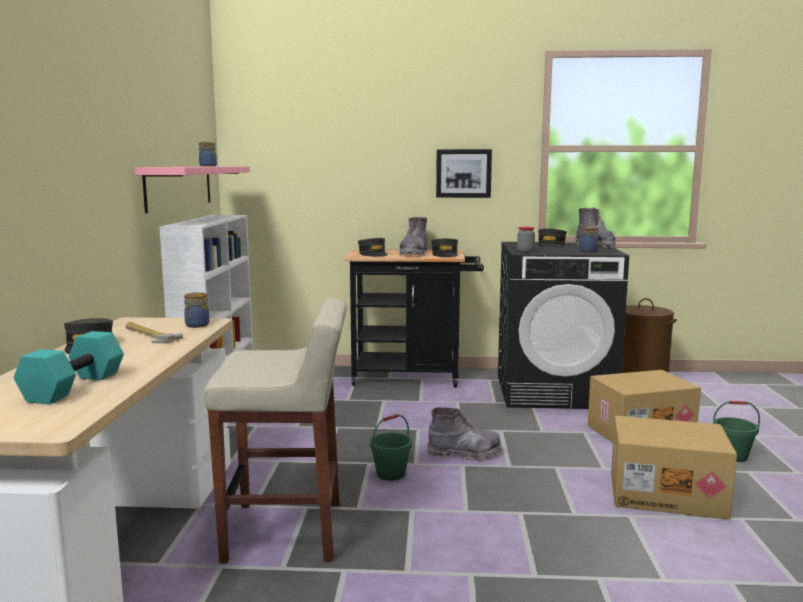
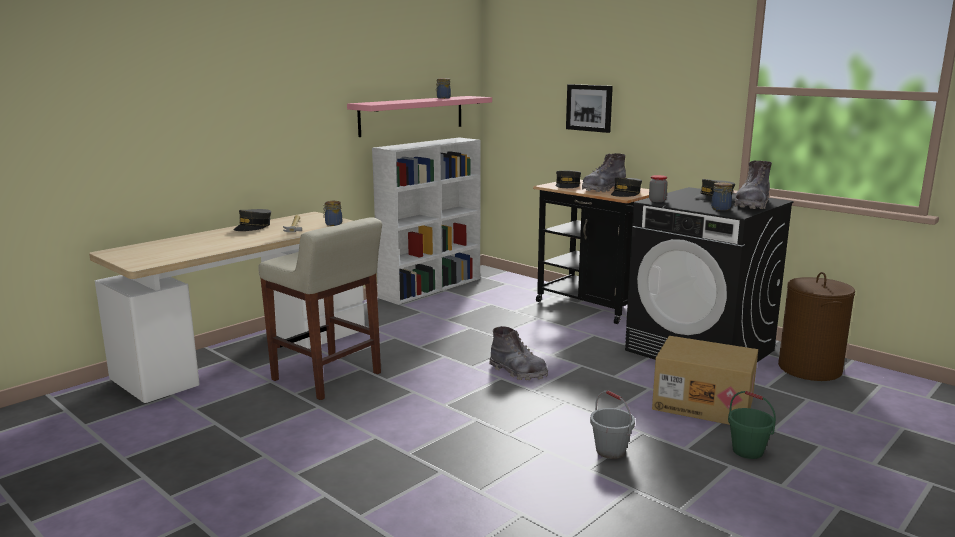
camera: 40 degrees right, 5 degrees up
(73, 386) = (193, 247): turquoise dumbbell -> none
(390, 474) = (443, 367): green bucket -> none
(463, 173) = (670, 112): picture -> picture (589, 108)
(667, 494) = (611, 451): cardboard box -> grey bucket

